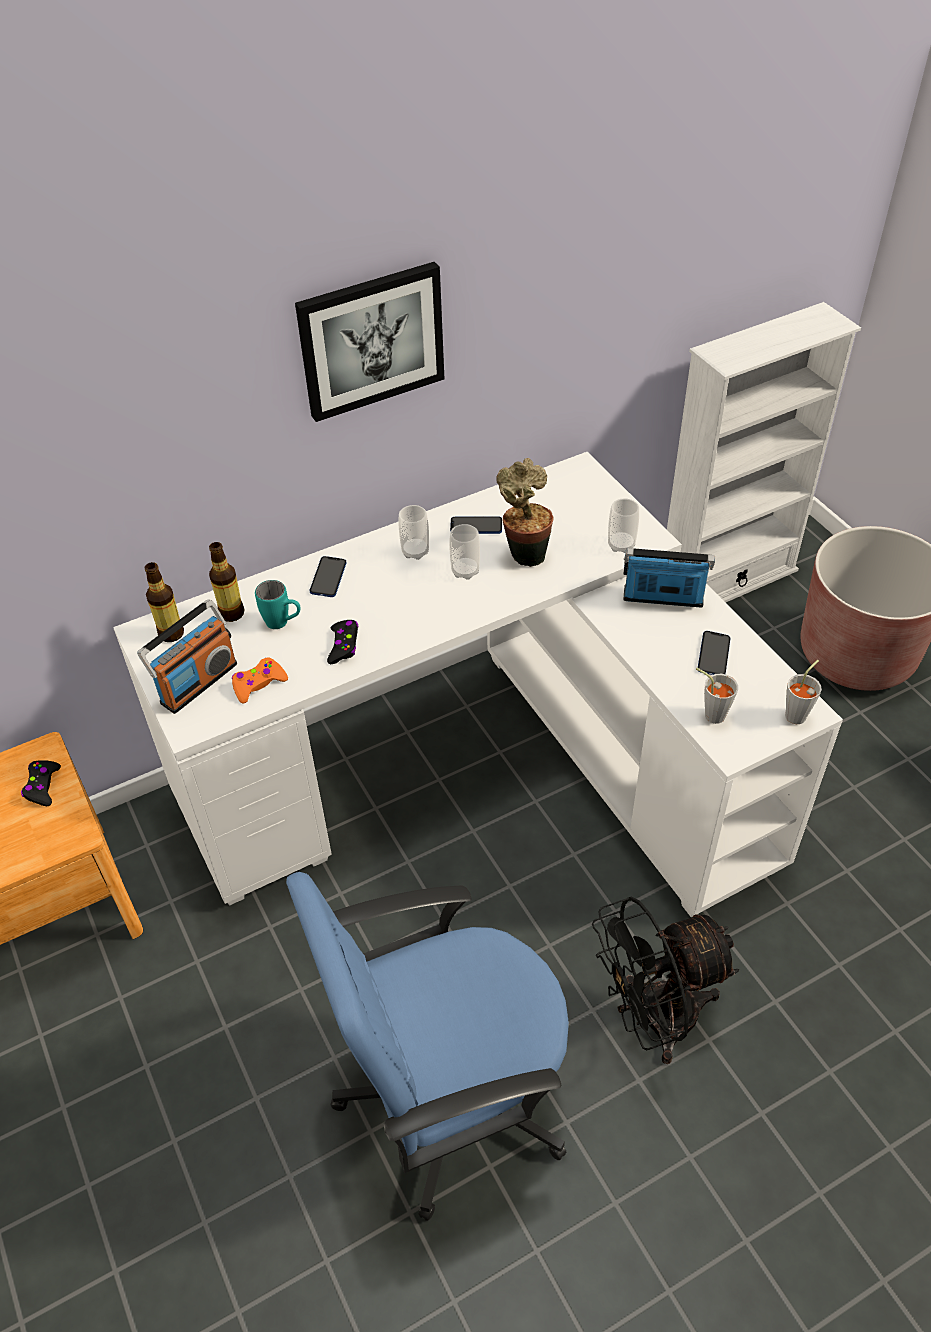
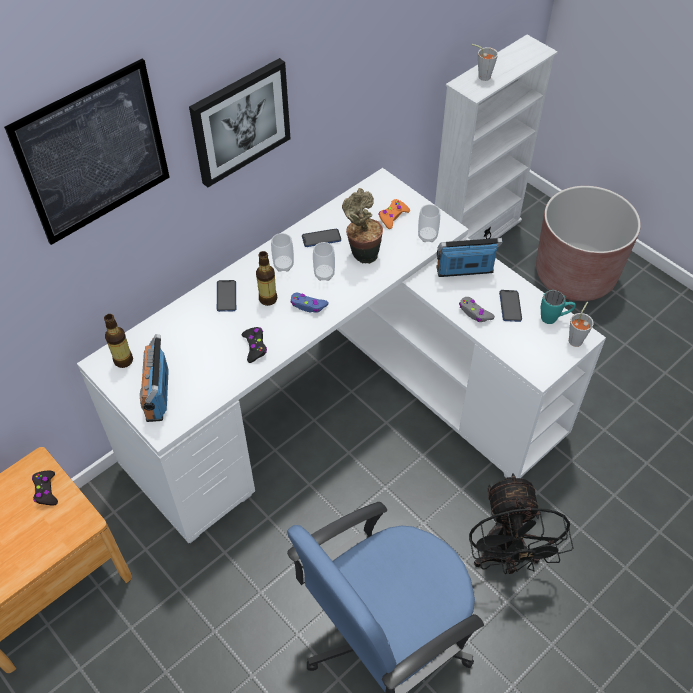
camera: 15 degrees left, 5 degrees up
(152, 339) = (94, 153): none -> picture
(198, 683) = (157, 395): radio -> radio turned 150 degrees clockwise
(231, 613) = (163, 336): bottle -> bottle (268, 299)
(258, 684) = (202, 387): orange game controller -> orange game controller (393, 216)
(283, 623) = (205, 338): turquoise mug -> turquoise mug (554, 318)
(431, 606) = (308, 305): none -> blue game controller
(653, 1018) = (505, 558): black fan -> black fan turned 60 degrees counterclockwise
(660, 655) = (474, 313): none -> grey game controller
(710, 713) = (519, 349): grey cup -> grey cup (481, 76)

